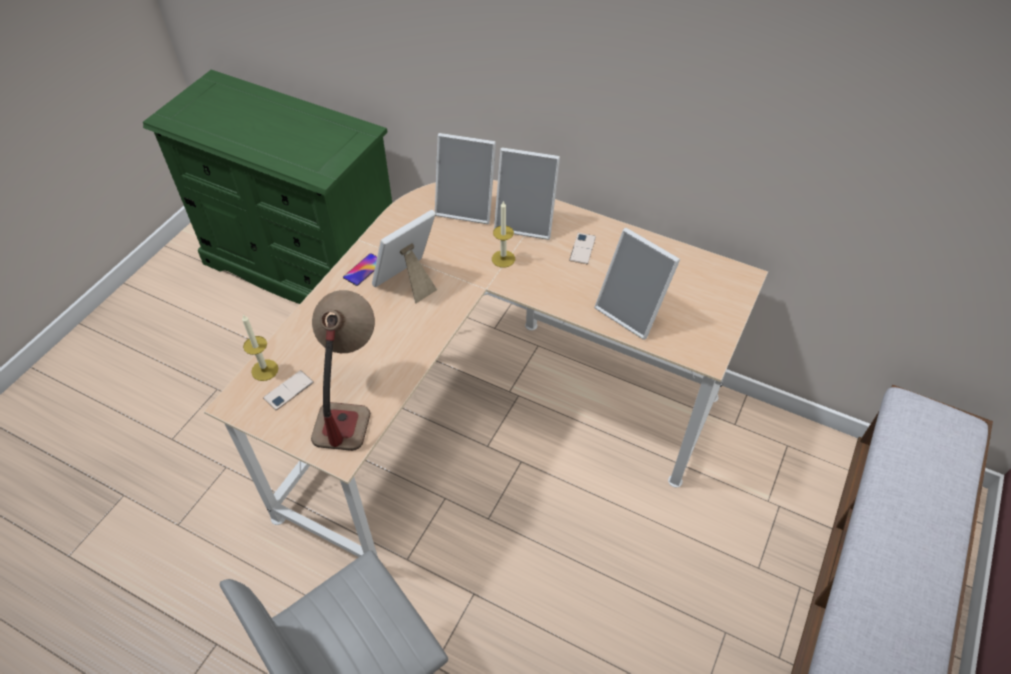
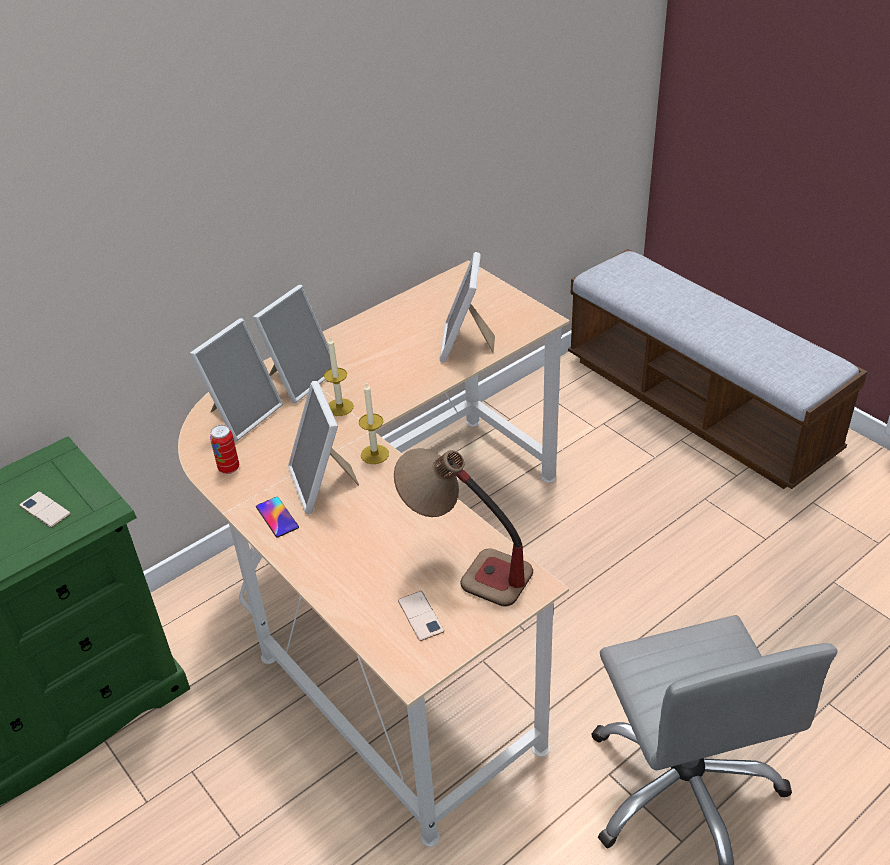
camera: 65 degrees left, 10 degrees down
(264, 370) = (377, 634): candle -> candle (374, 454)
(405, 223) = (229, 468): none -> can
(582, 248) = (365, 352): phone -> phone (45, 510)
(633, 312) = (466, 344): picture frame -> picture frame turned 120 degrees clockwise

